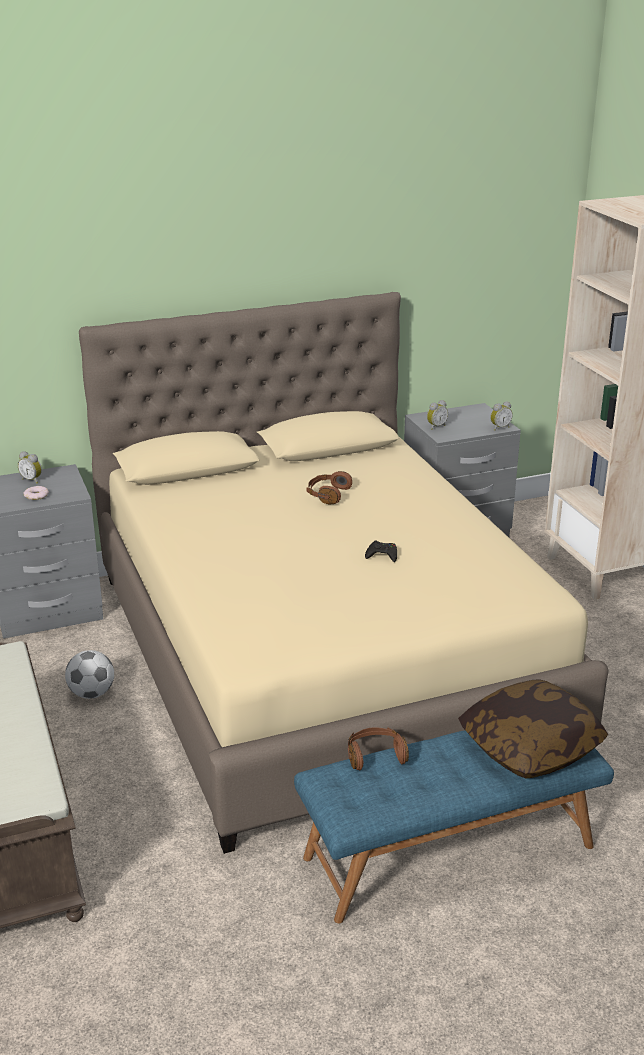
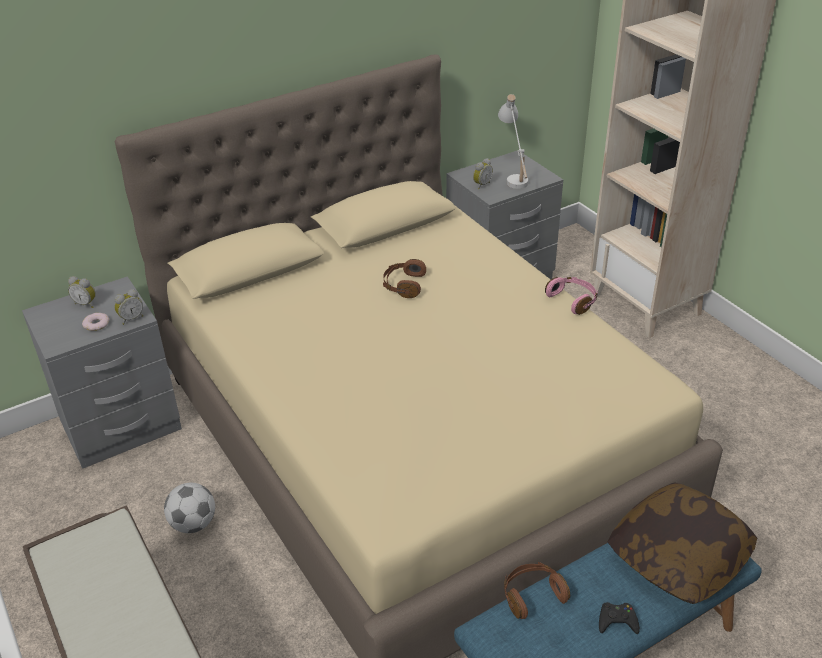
camera: 10 degrees left, 10 degrees up
(382, 555) = (483, 357): black game controller -> black game controller (617, 621)
(471, 422) = (514, 175): none -> white table lamp
(488, 522) = (573, 300): none -> pink headphones
(499, 428) = (542, 179): alarm clock -> alarm clock (131, 318)

